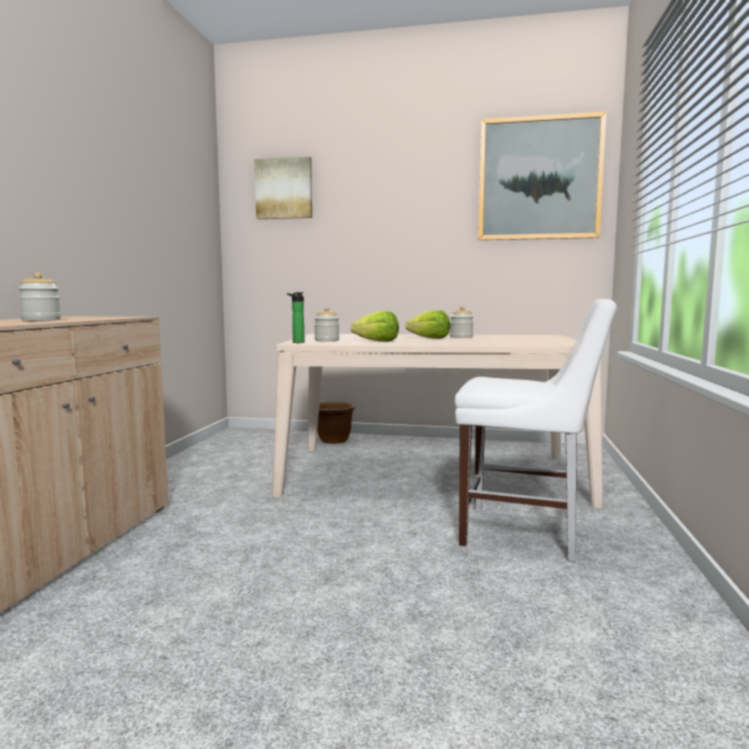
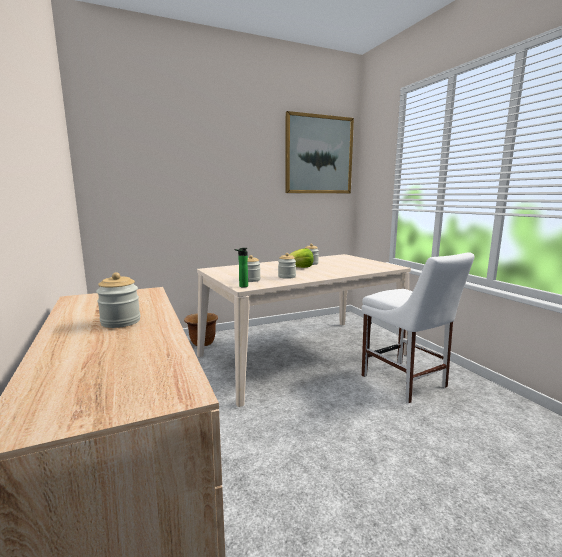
camera: 35 degrees left, 5 degrees up
(284, 189) = (137, 145): picture -> none
(377, 341) = (287, 276): lettuce -> jar
(527, 534) = (406, 383): white chair -> white chair turned 75 degrees clockwise

